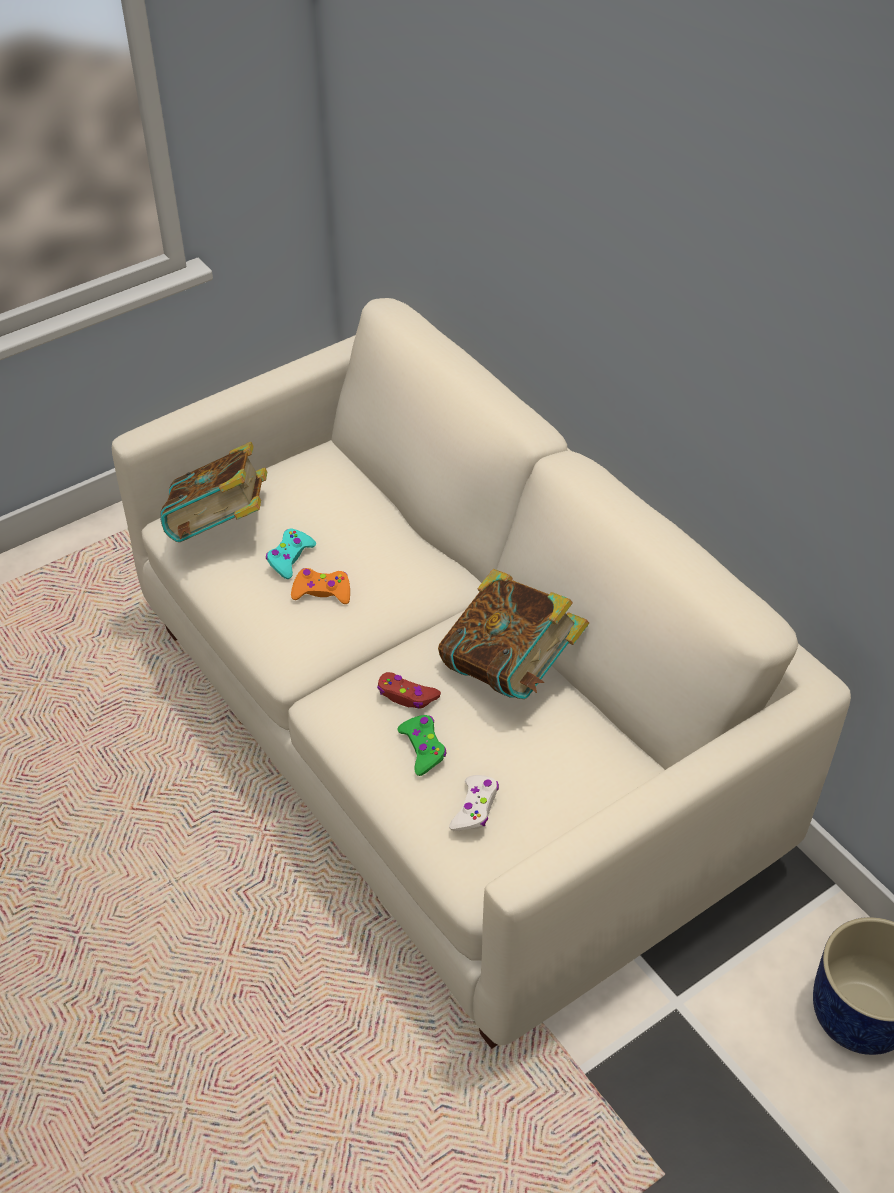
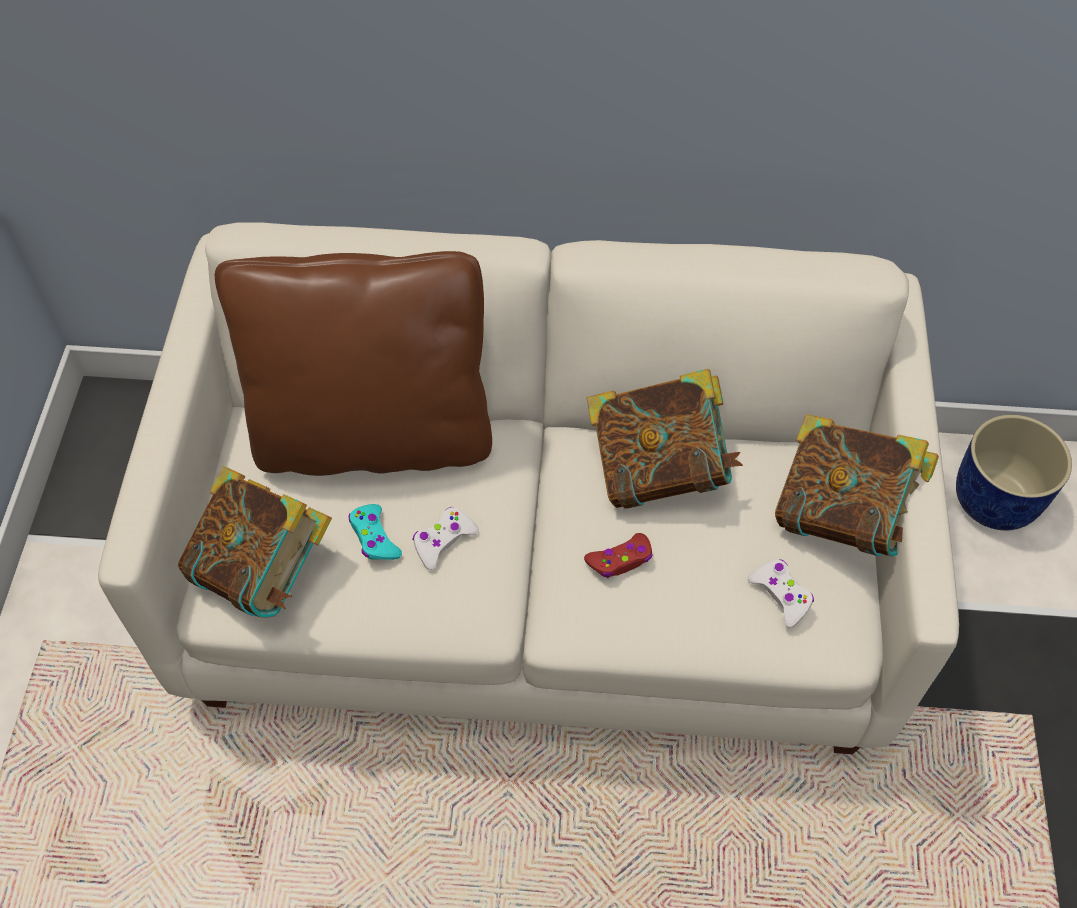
camera: 50 degrees left, 10 degrees up
(322, 592) = (443, 541): orange game controller -> white game controller
(372, 508) = (374, 434): none -> brown pillow
(423, 748) = (688, 588): green game controller -> none
(593, 807) = (843, 514): none -> book

